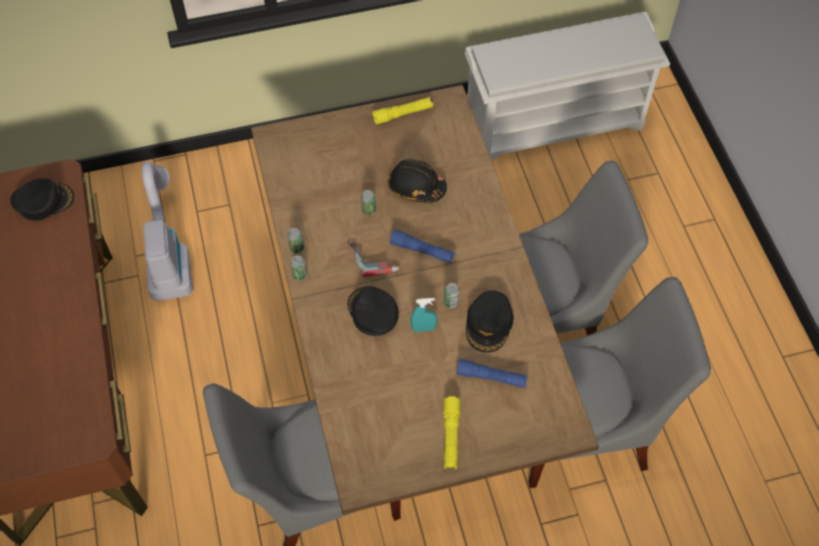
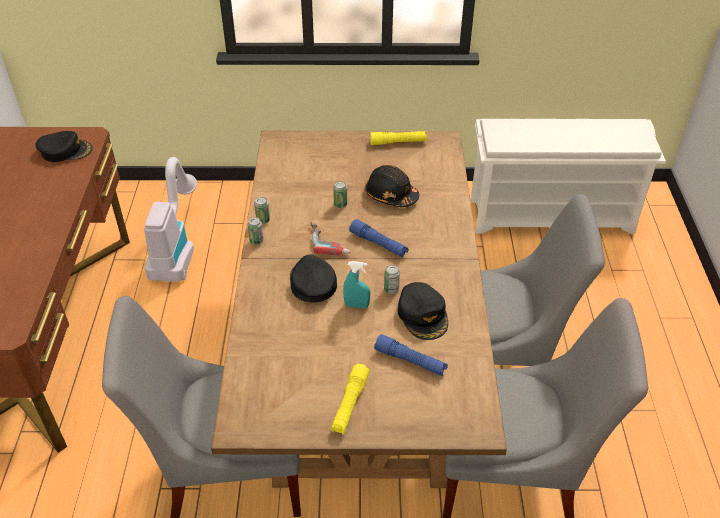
camera: 15 degrees right, 15 degrees down
(489, 324) = (423, 315): black cap -> black cap turned 45 degrees counterclockwise

